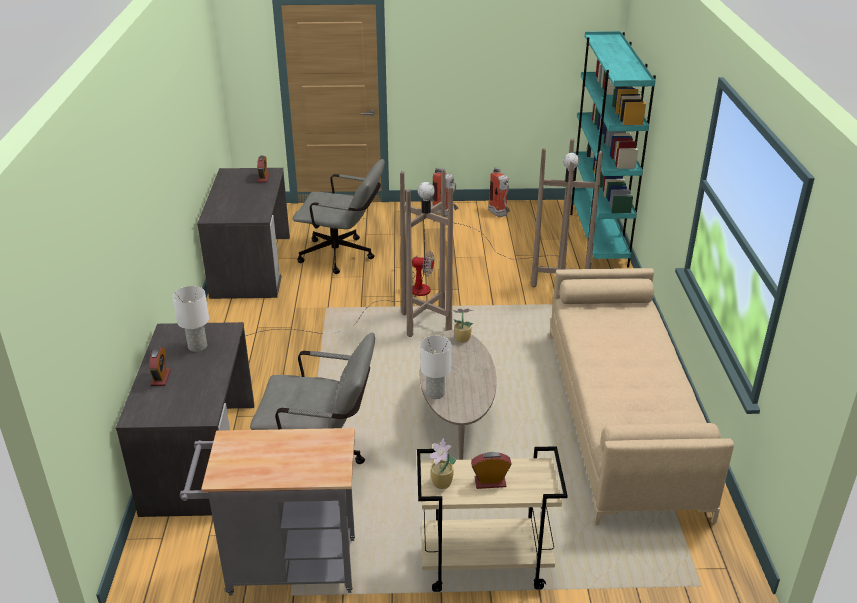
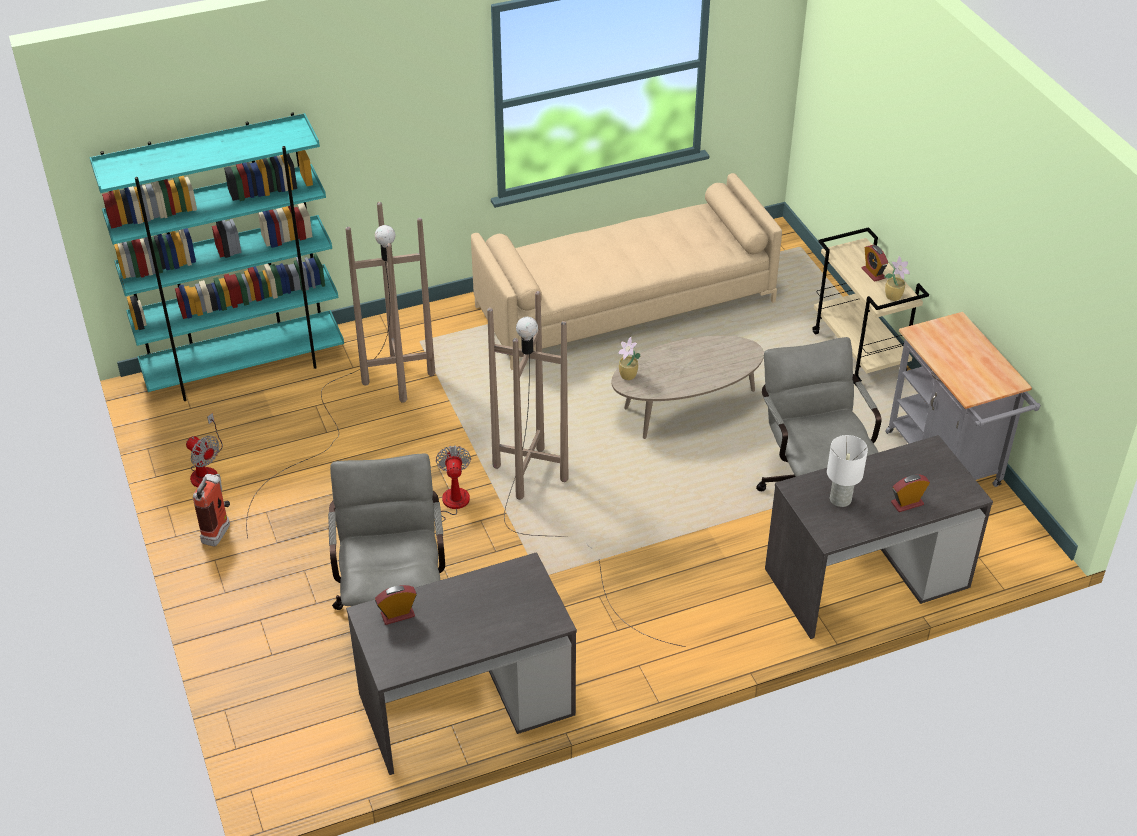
camera: 110 degrees left, 10 degrees up
(435, 394) = (731, 373): white table lamp -> none
(500, 215) = (206, 470): fire extinguisher -> fan

